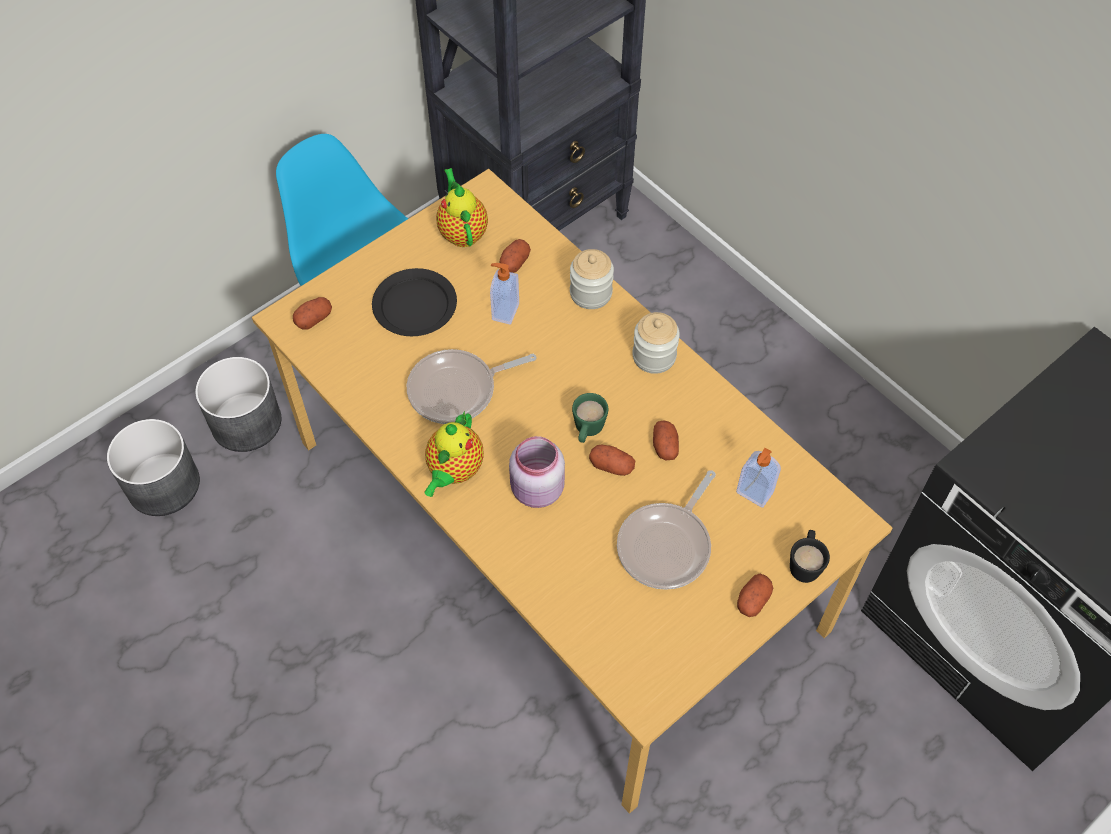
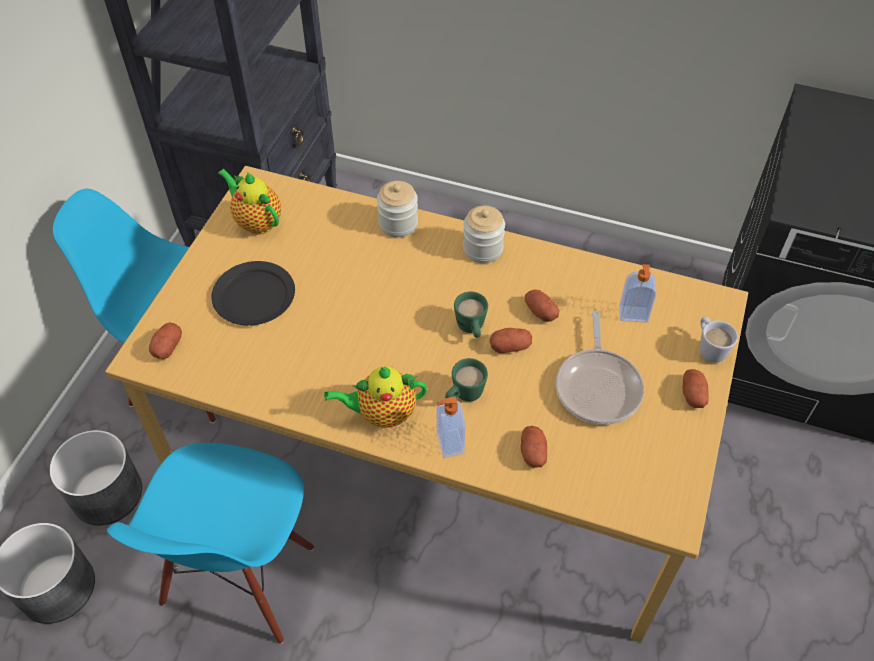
camera: 30 degrees left, 5 degrees down
(312, 557) = (240, 578): none -> blue chair
(454, 471) = (382, 413): teapot -> teapot turned 90 degrees clockwise
(457, 390) = (339, 347): frying pan -> none
(504, 311) = (336, 268): soap dispenser -> soap dispenser (449, 443)
(515, 262) = (318, 226): potato -> potato (532, 452)
(536, 491) = (463, 395): pink jar -> green mug
(805, 564) = (709, 348): black mug -> white mug

